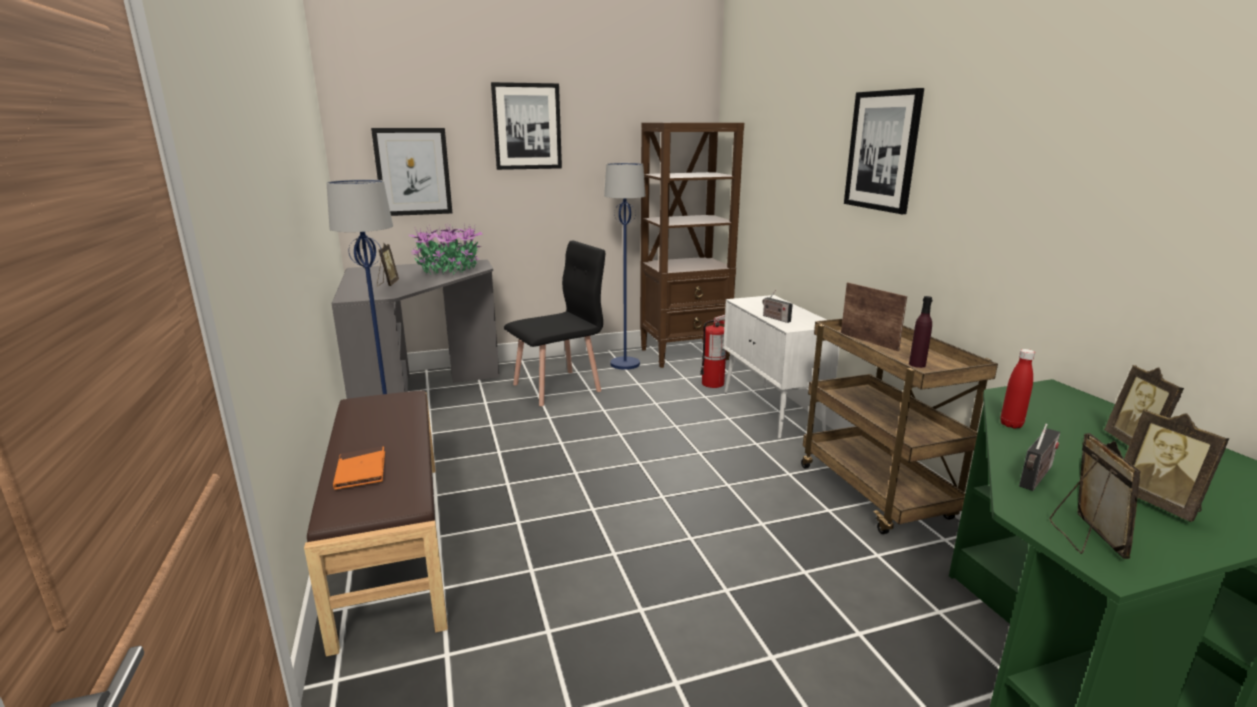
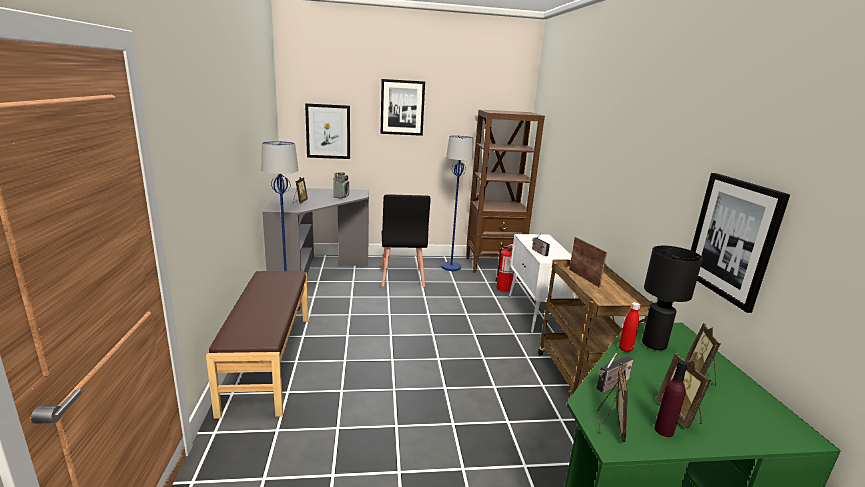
camera: 10 degrees right, 0 degrees up
(361, 471) = (249, 316): orange book -> none
(450, 271) = (341, 196): potted plant -> radio
(558, 387) = (401, 277): black chair -> black chair turned 105 degrees clockwise
(882, 151) = (613, 150): picture -> picture (733, 239)
(917, 364) = (605, 298): purple bottle -> purple bottle (664, 430)
(1042, 413) = (653, 344): none -> black table lamp

